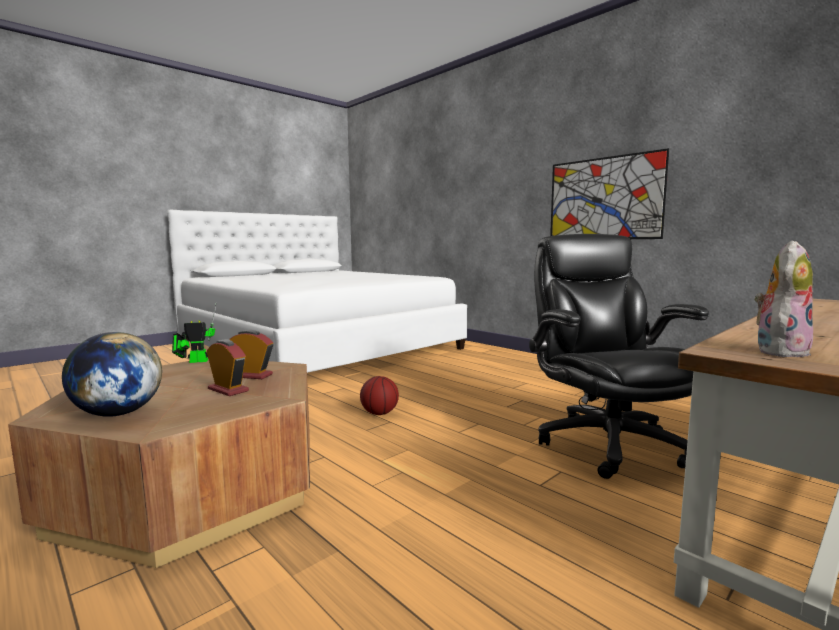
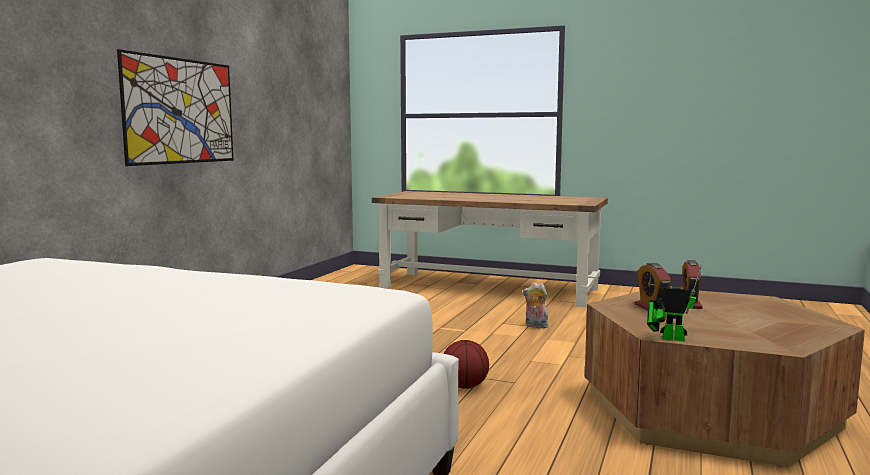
camera: 115 degrees left, 0 degrees up
(118, 413) = (781, 312): globe -> none
(195, 361) = (669, 338): toy robot -> toy robot turned 150 degrees clockwise
(608, 444) = (443, 315): black office chair -> none
(779, 351) = (573, 202): plush toy -> plush toy (535, 326)

